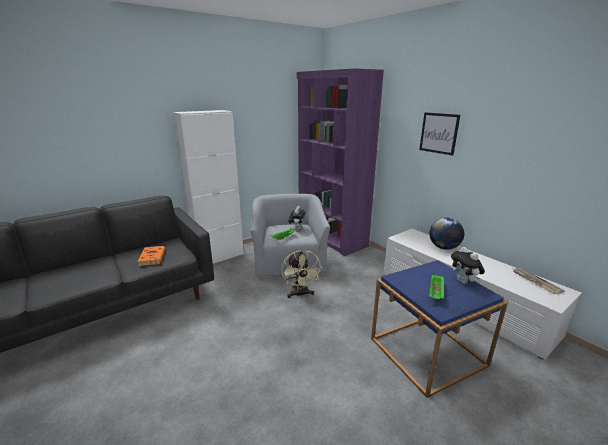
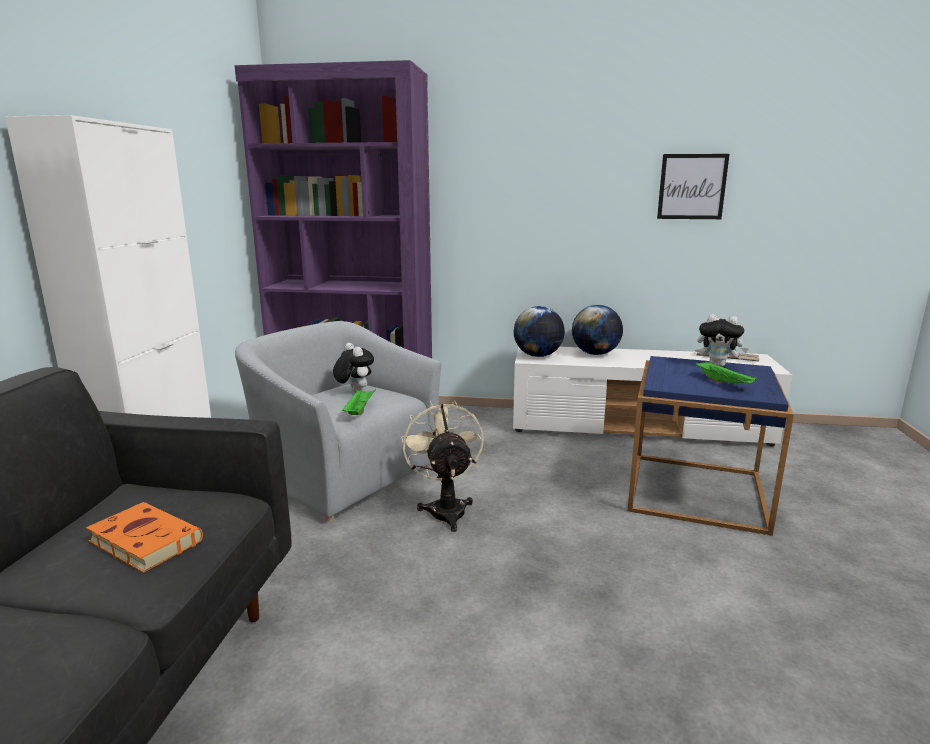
camera: 45 degrees left, 5 degrees down
(300, 294) = (445, 508): beige fan -> beige fan turned 135 degrees counterclockwise
(407, 238) = (538, 356): none -> globe
(439, 133) = (546, 178): picture -> picture (692, 187)

